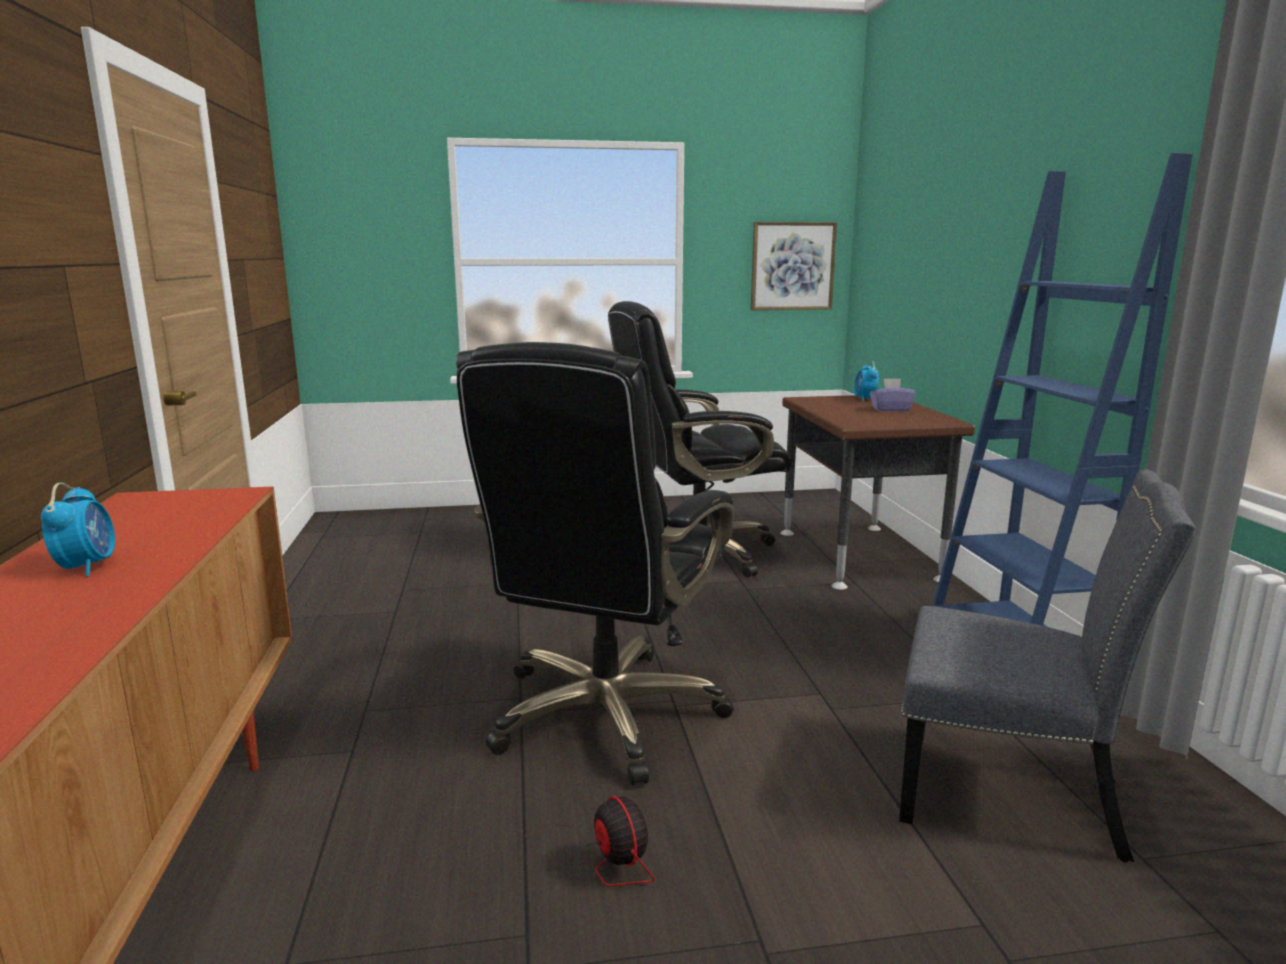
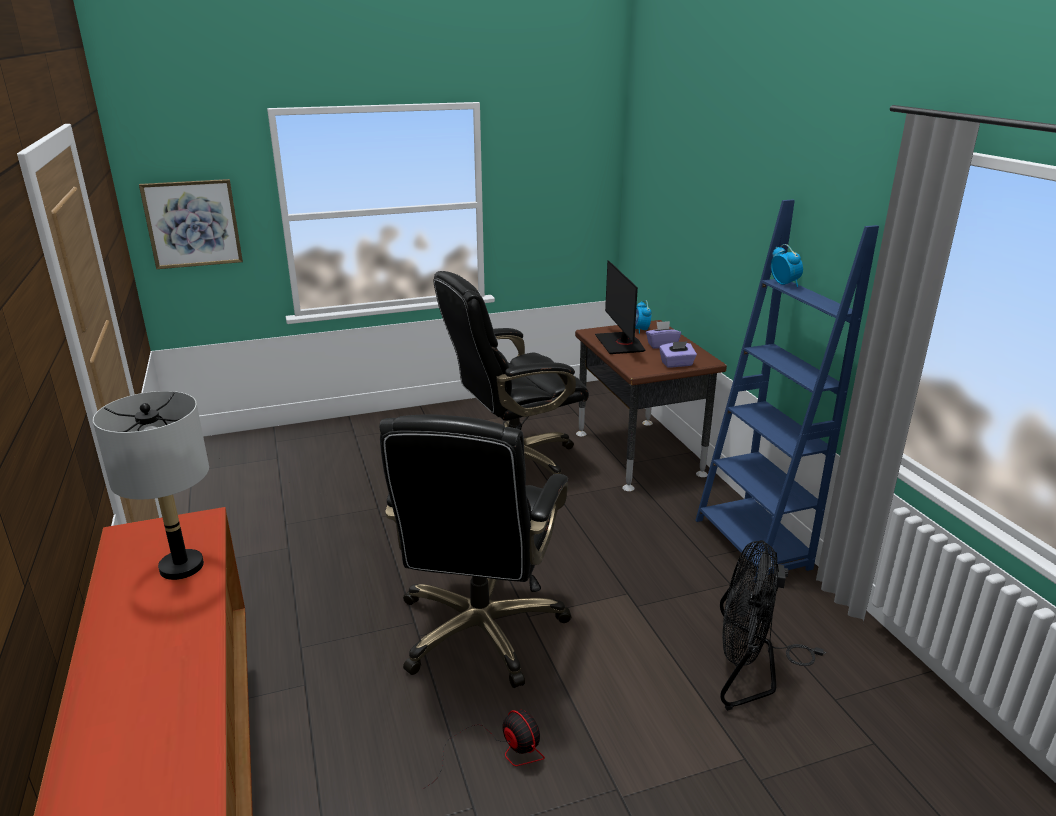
camera: 10 degrees left, 10 degrees up
(87, 567) = (148, 622): alarm clock -> alarm clock (784, 284)
(175, 526) = (181, 567): none -> grey table lamp
(792, 266) = (574, 202): picture -> picture (192, 223)
(836, 407) = (620, 343): none -> monitor
(907, 422) = (677, 364): none -> purple tissue box
(1003, 794) = (753, 662): grey chair -> black fan

